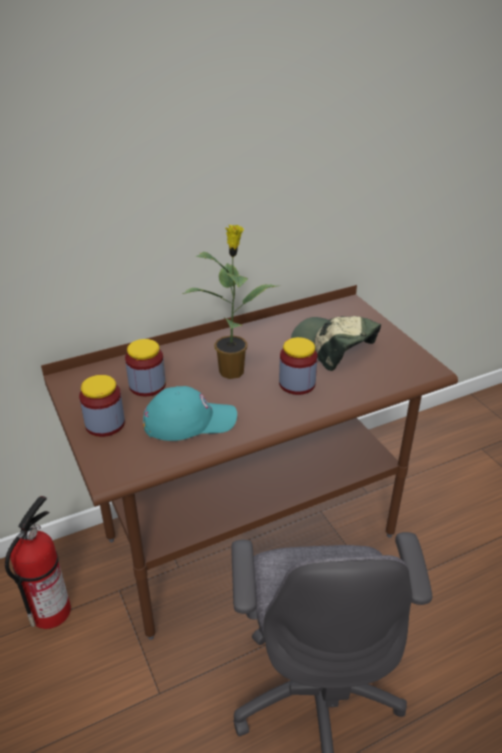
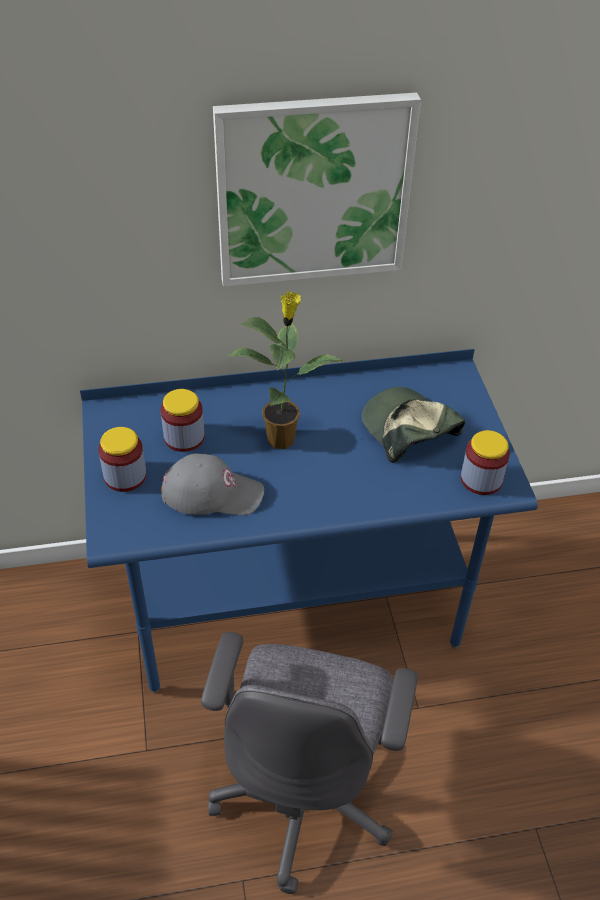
camera: 15 degrees right, 10 degrees up
(51, 610) = (64, 634): fire extinguisher -> none
(189, 420) = (212, 492): turquoise cap -> grey cap
(227, 150) = (313, 191): none -> picture
(250, 537) = (295, 607): brown desk -> blue desk
(297, 384) = (346, 471): jar -> jar (481, 479)

